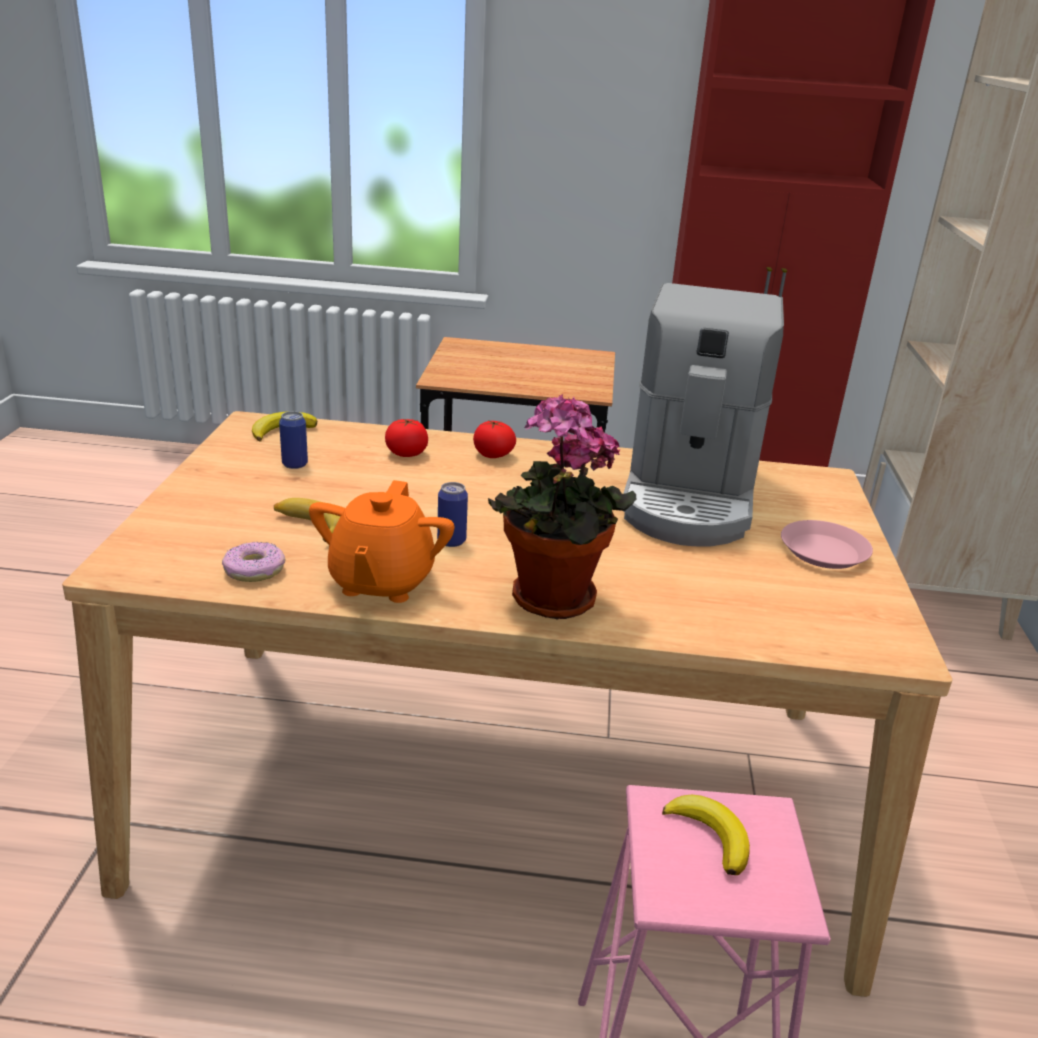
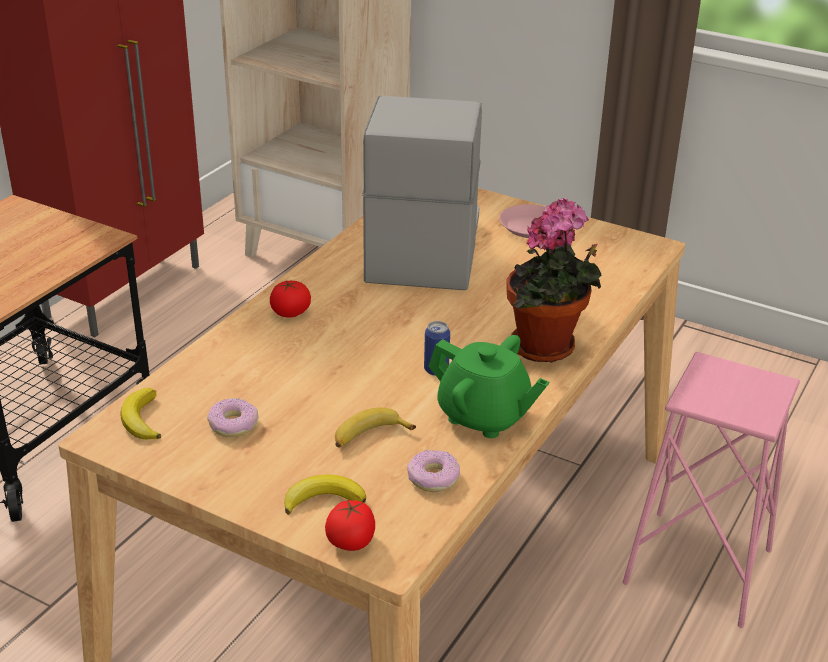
camera: 65 degrees left, 5 degrees up
(295, 464) = (233, 424): can -> donut
(381, 582) = (484, 416): orange teapot -> green teapot
(406, 453) = (254, 356): tomato -> tomato (351, 541)
(689, 496) = (424, 248): coffee machine -> coffee machine turned 120 degrees counterclockwise
(710, 836) = (720, 390): banana -> banana (323, 499)

